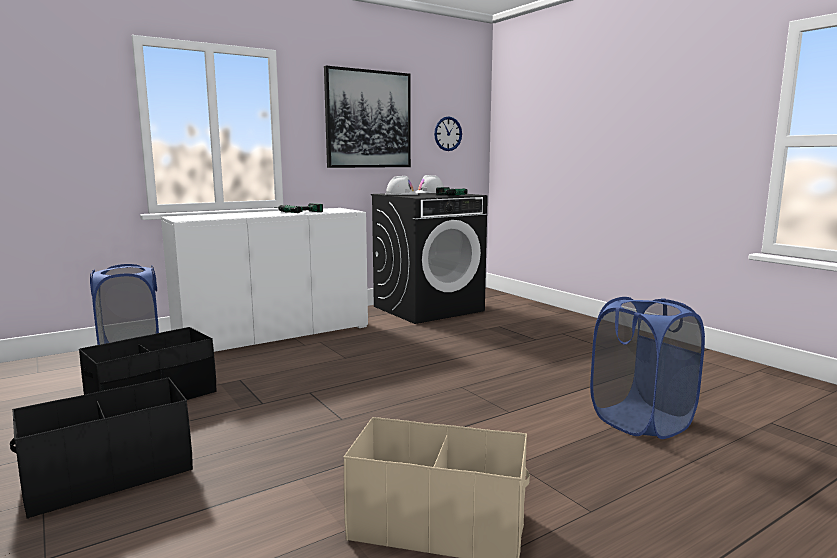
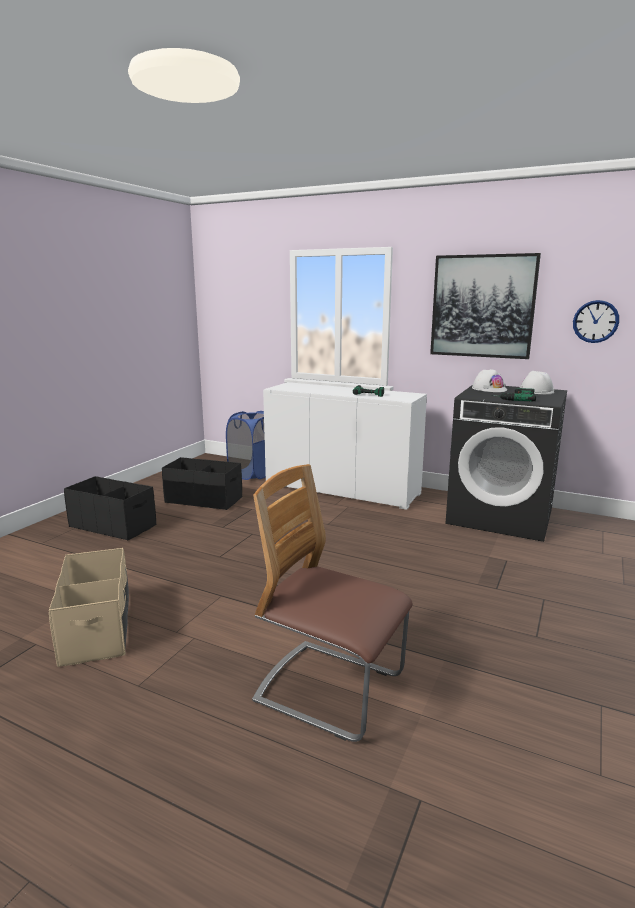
camera: 60 degrees right, 5 degrees up
(640, 421) = (330, 690): blue laundry basket -> chair

